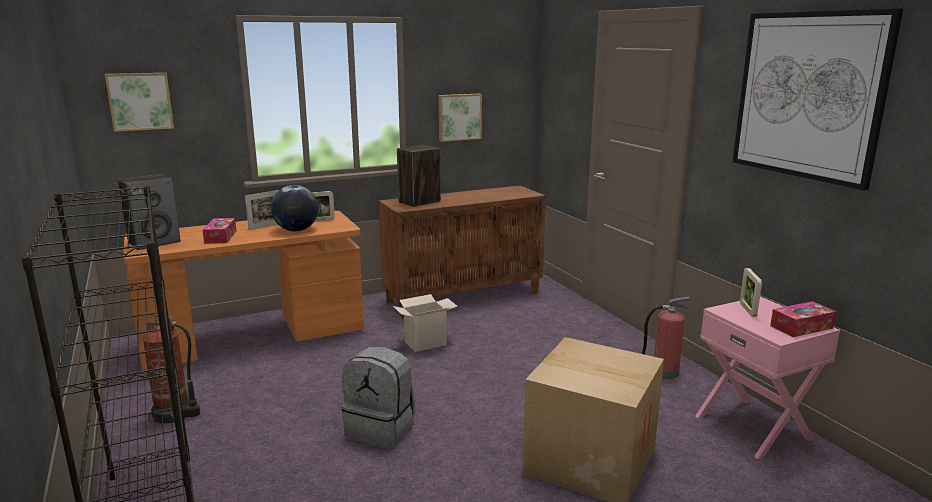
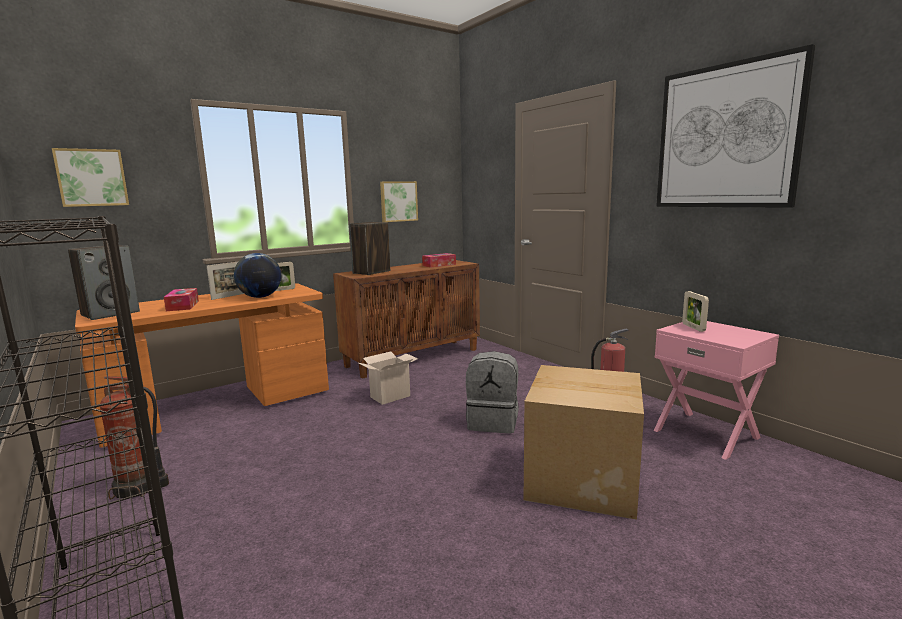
camera: 10 degrees left, 5 degrees down
(381, 430) = (369, 476): grey backpack -> grey backpack (493, 422)
(801, 327) = (747, 335): tissue box -> tissue box (439, 265)

